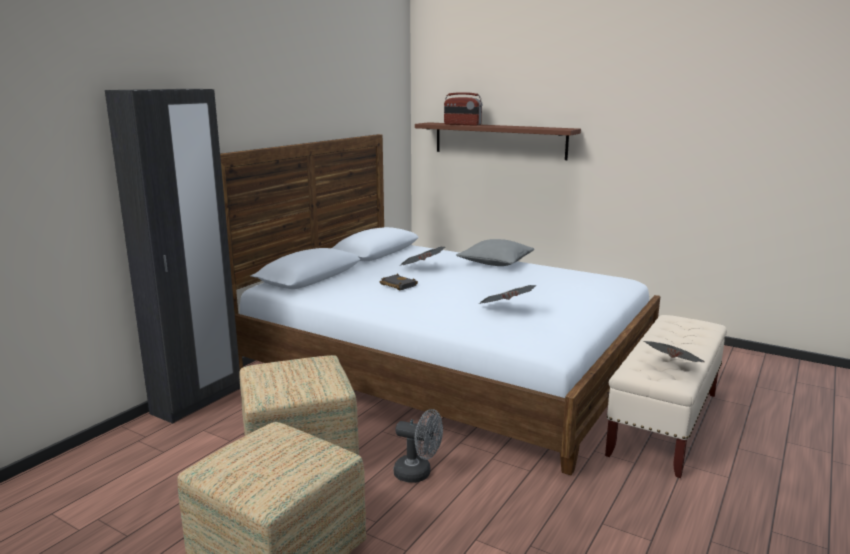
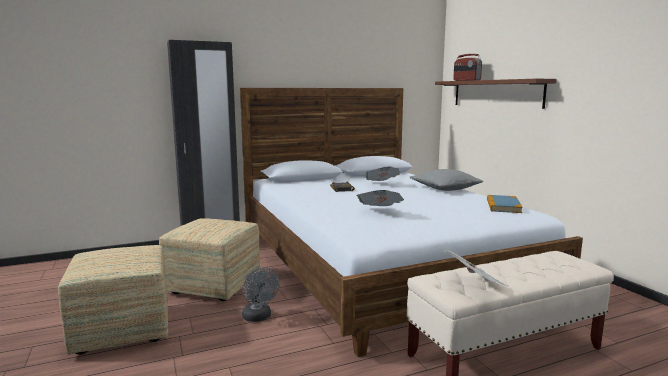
camera: 35 degrees right, 5 degrees down
(586, 276) = (503, 206): none -> book

